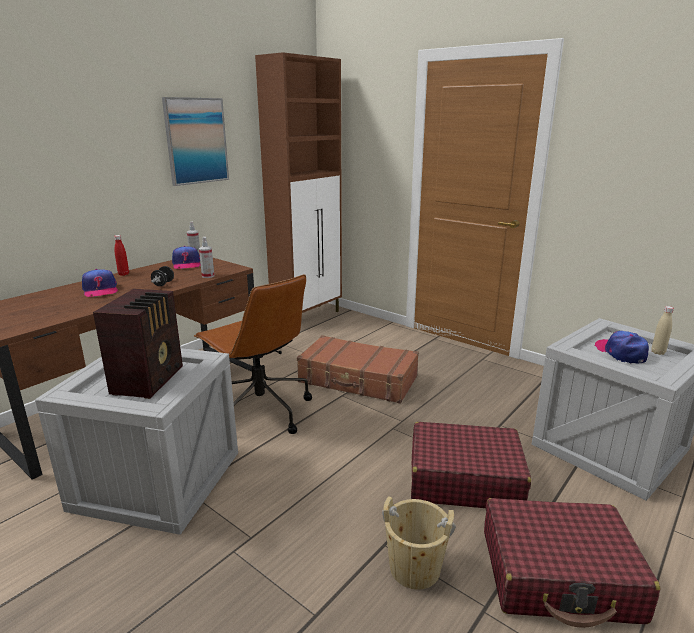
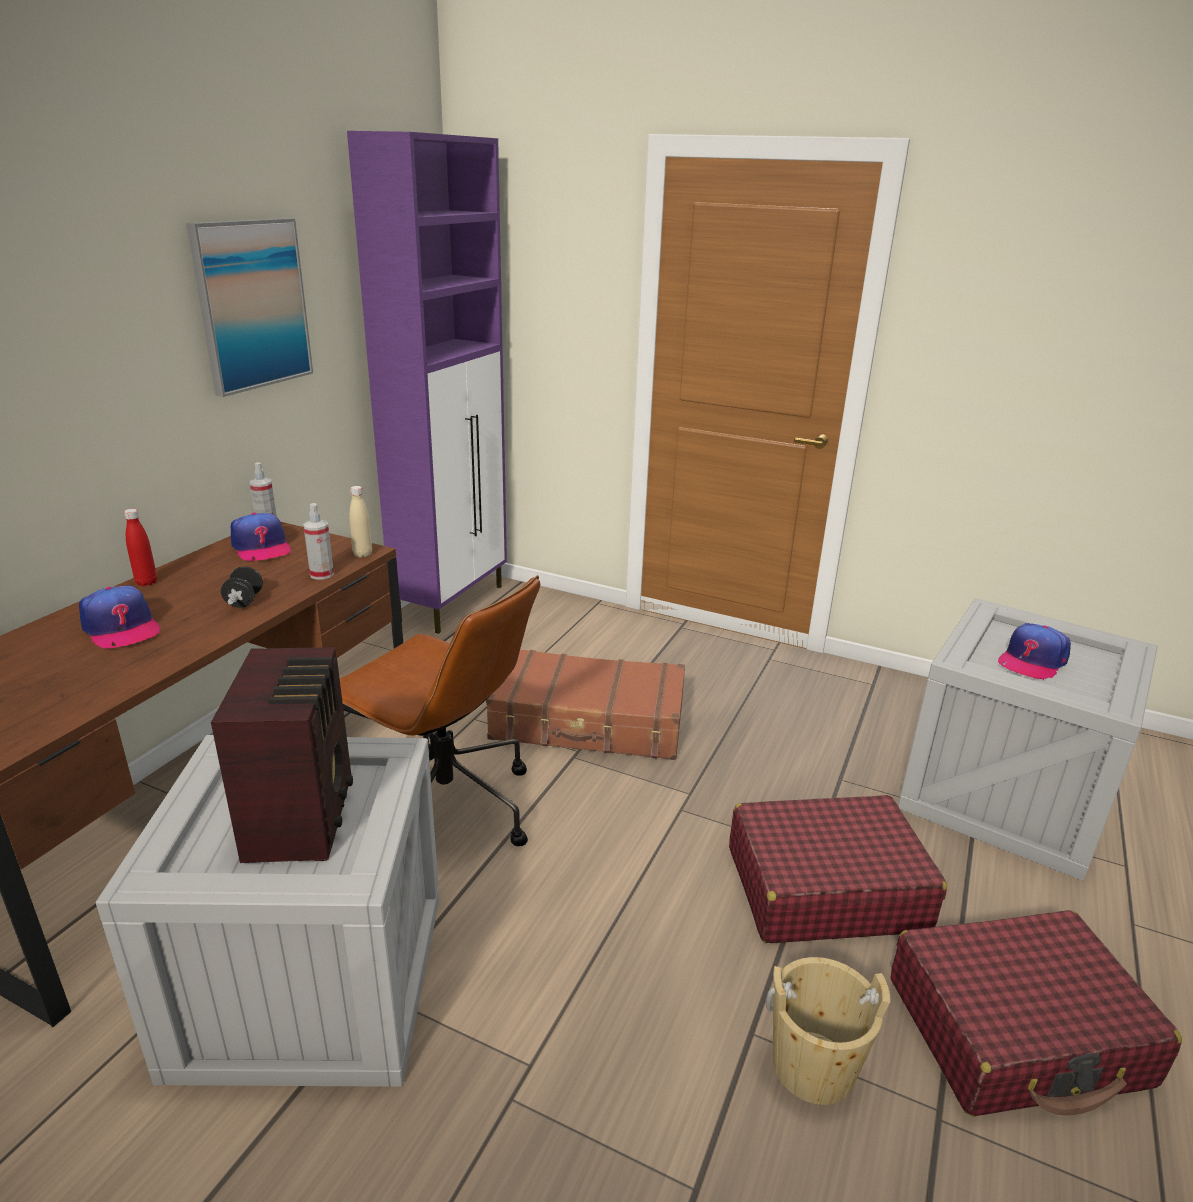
camera: 15 degrees left, 5 degrees up
(308, 317) = (452, 603): brown cabinet -> purple cabinet
(621, 352) = (1032, 660): cap -> cap turned 105 degrees counterclockwise
(658, 352) = (1079, 654): beige bottle -> beige bottle (362, 554)

